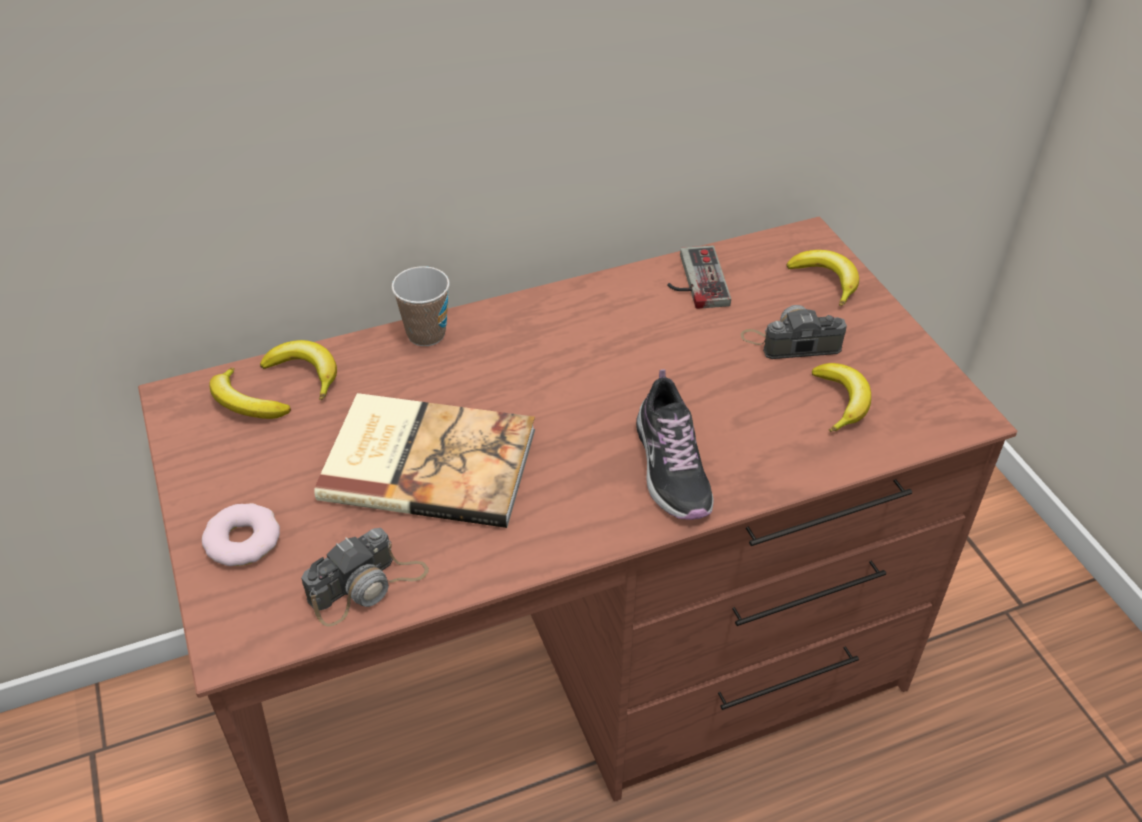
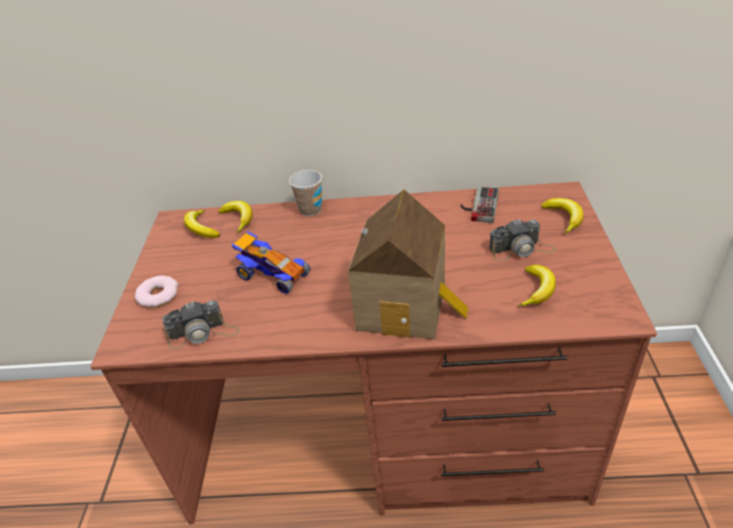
camera: 25 degrees right, 5 degrees down
(428, 461) = (273, 275): book -> toy car
(671, 467) = (407, 306): shoe -> toy house
(791, 342) = (522, 249): camera -> camera turned 150 degrees clockwise

